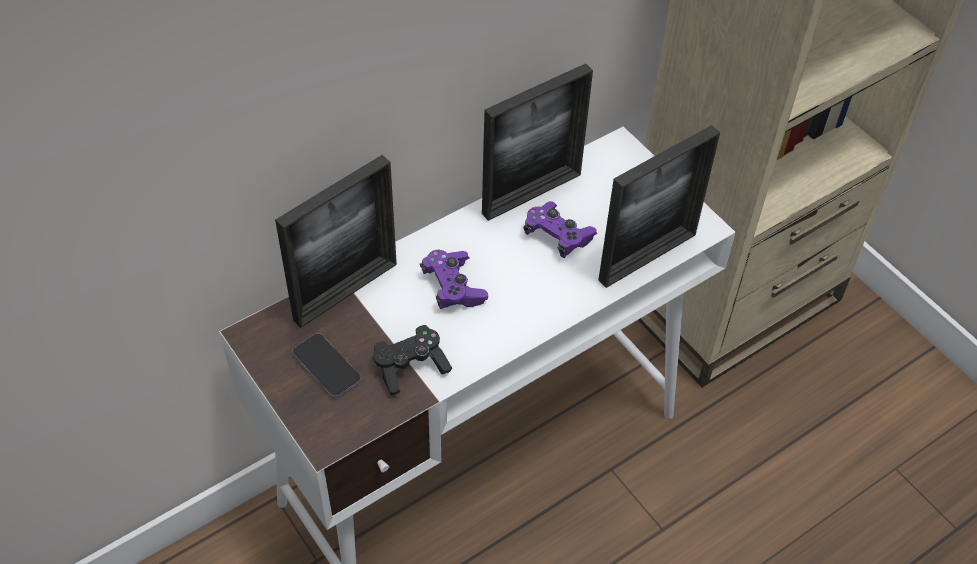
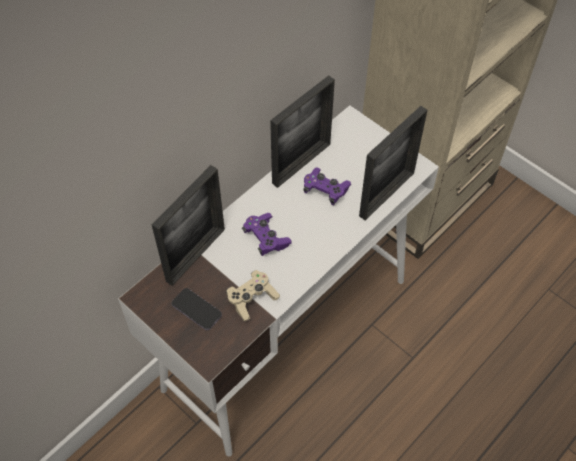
camera: 10 degrees left, 5 degrees up
(410, 367) = (252, 299): black game controller -> beige game controller

